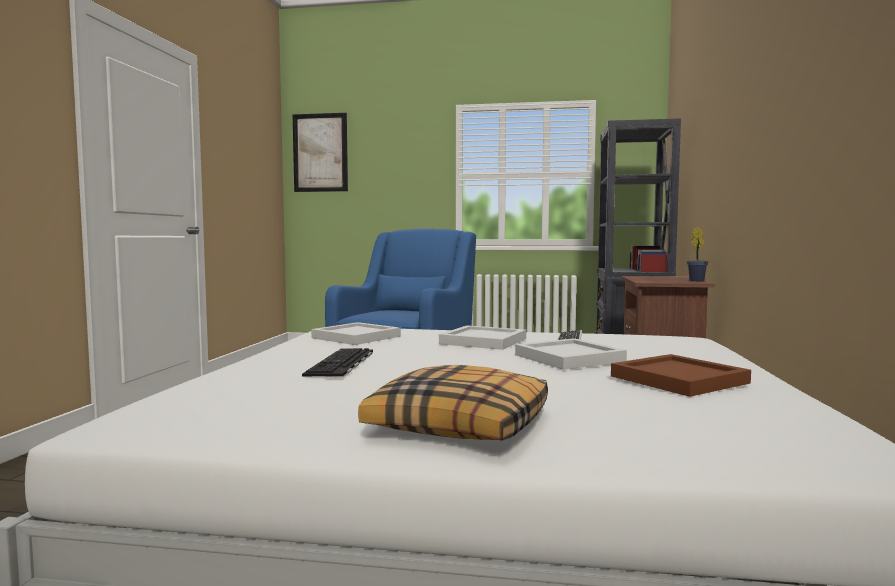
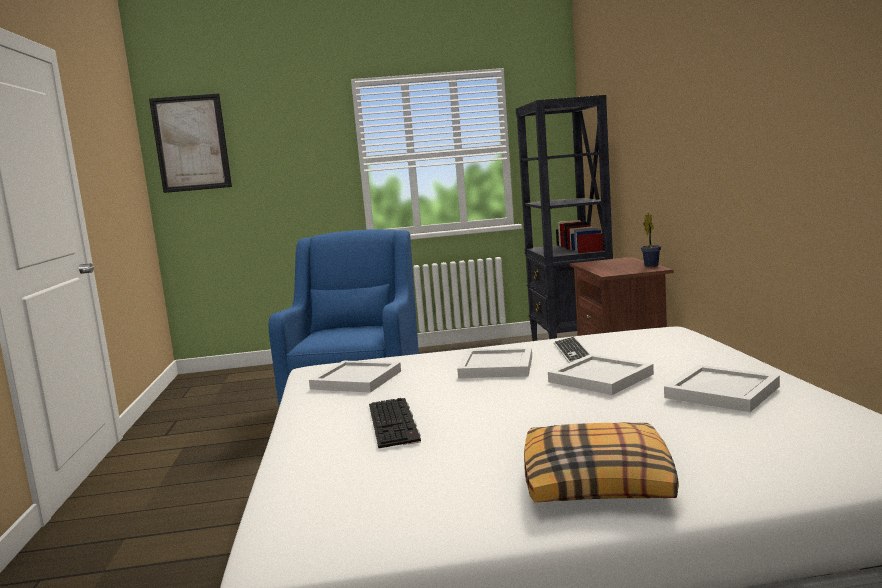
camera: 15 degrees left, 5 degrees up
(678, 379) = (721, 391): brown tray -> white tray

